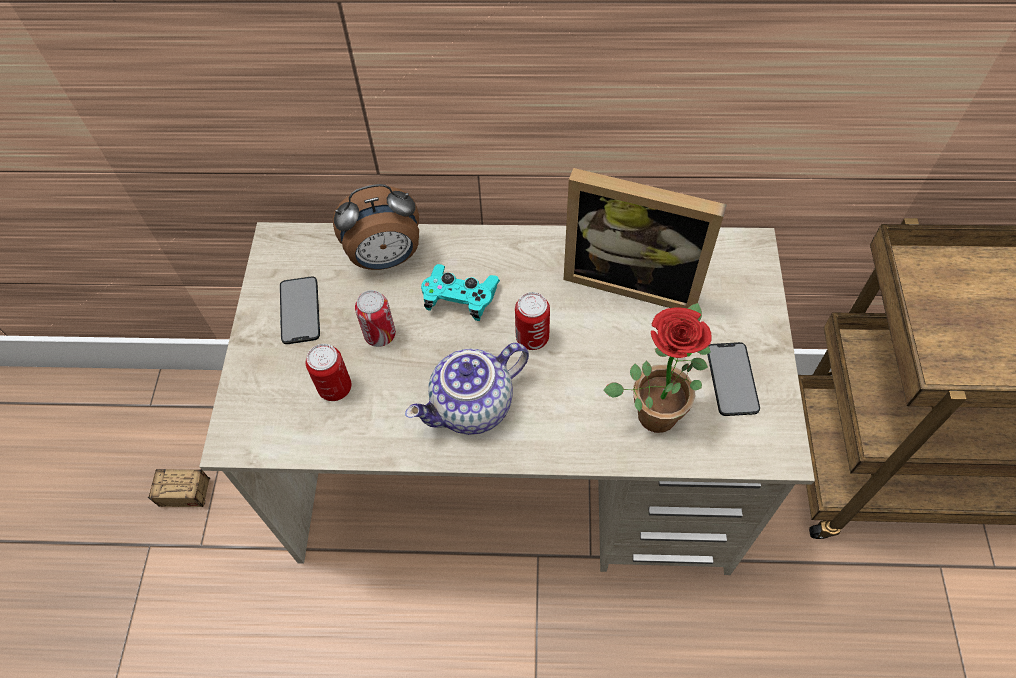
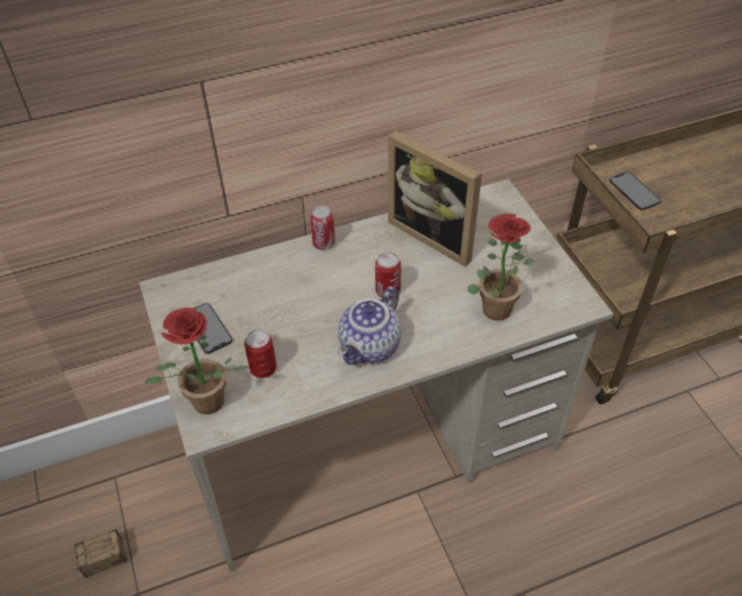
camera: 25 degrees left, 10 degrees down
(248, 412) = (204, 407): none -> potted plant
(380, 335) = (277, 324): can -> can (324, 243)
(386, 258) = (254, 275): alarm clock -> none
(460, 299) = (323, 283): turquoise game controller -> none
(633, 278) = (435, 235): picture frame -> picture frame turned 45 degrees clockwise
(732, 379) = (532, 273): phone -> phone (634, 191)

